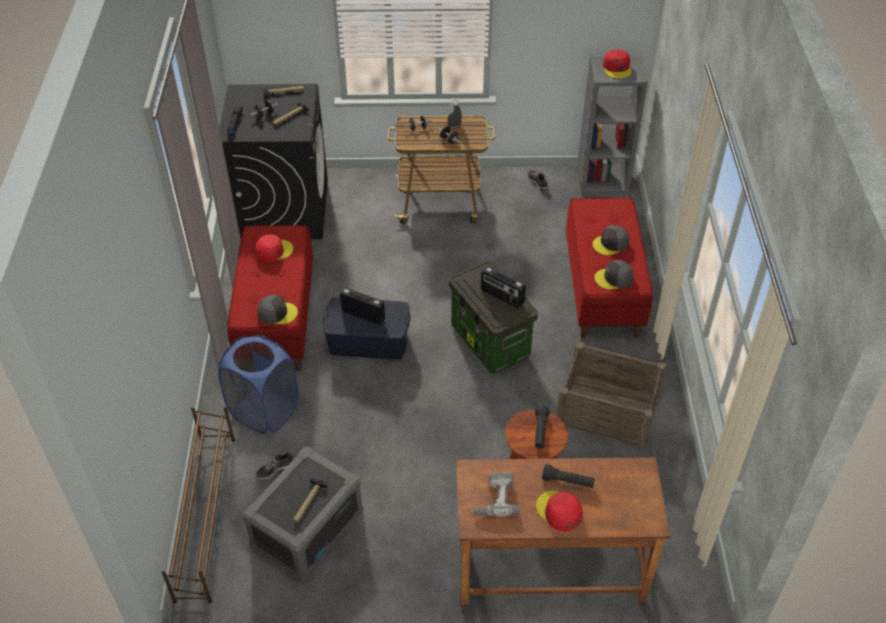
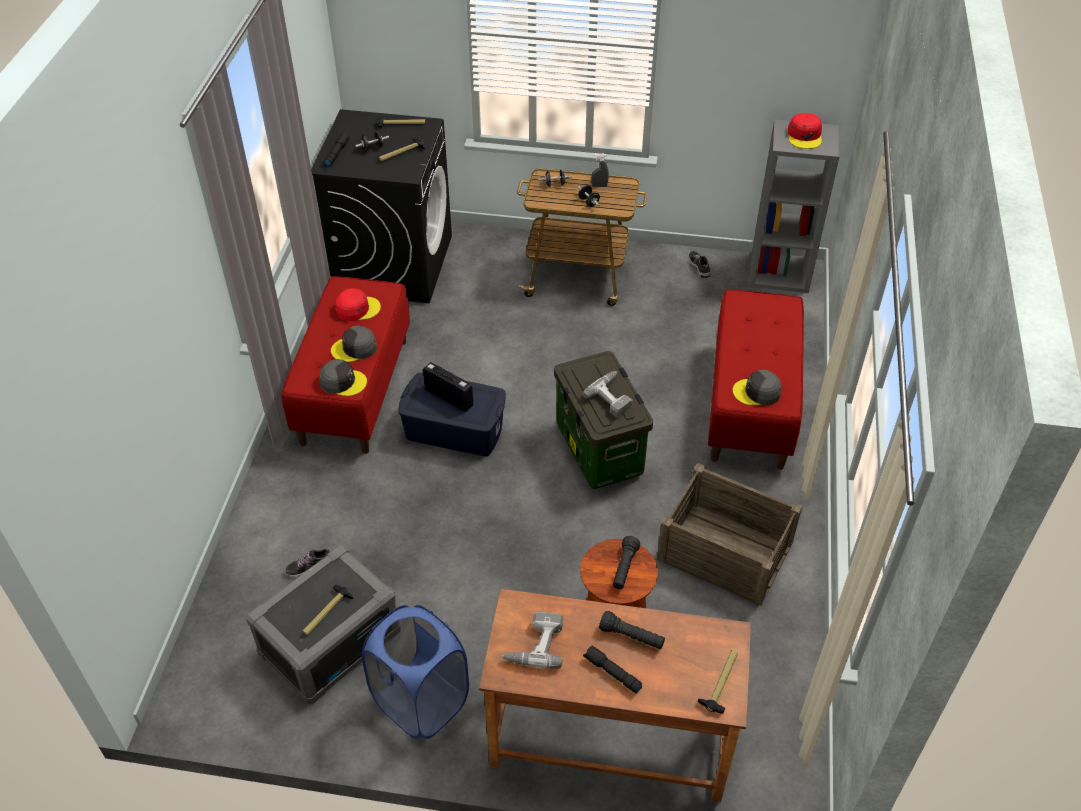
camera: 10 degrees right, 0 degrees up
(206, 515) = (217, 609): brown shoe rack -> none
(264, 411) = (314, 496): blue laundry basket -> blue laundry basket (420, 701)
(502, 296) = (613, 396): radio -> power drill
(559, 511) = (611, 673): red cap -> black flashlight
(611, 244) = (762, 349): grey cap -> grey cap (355, 348)
(643, 506) = (721, 682): none -> hammer

